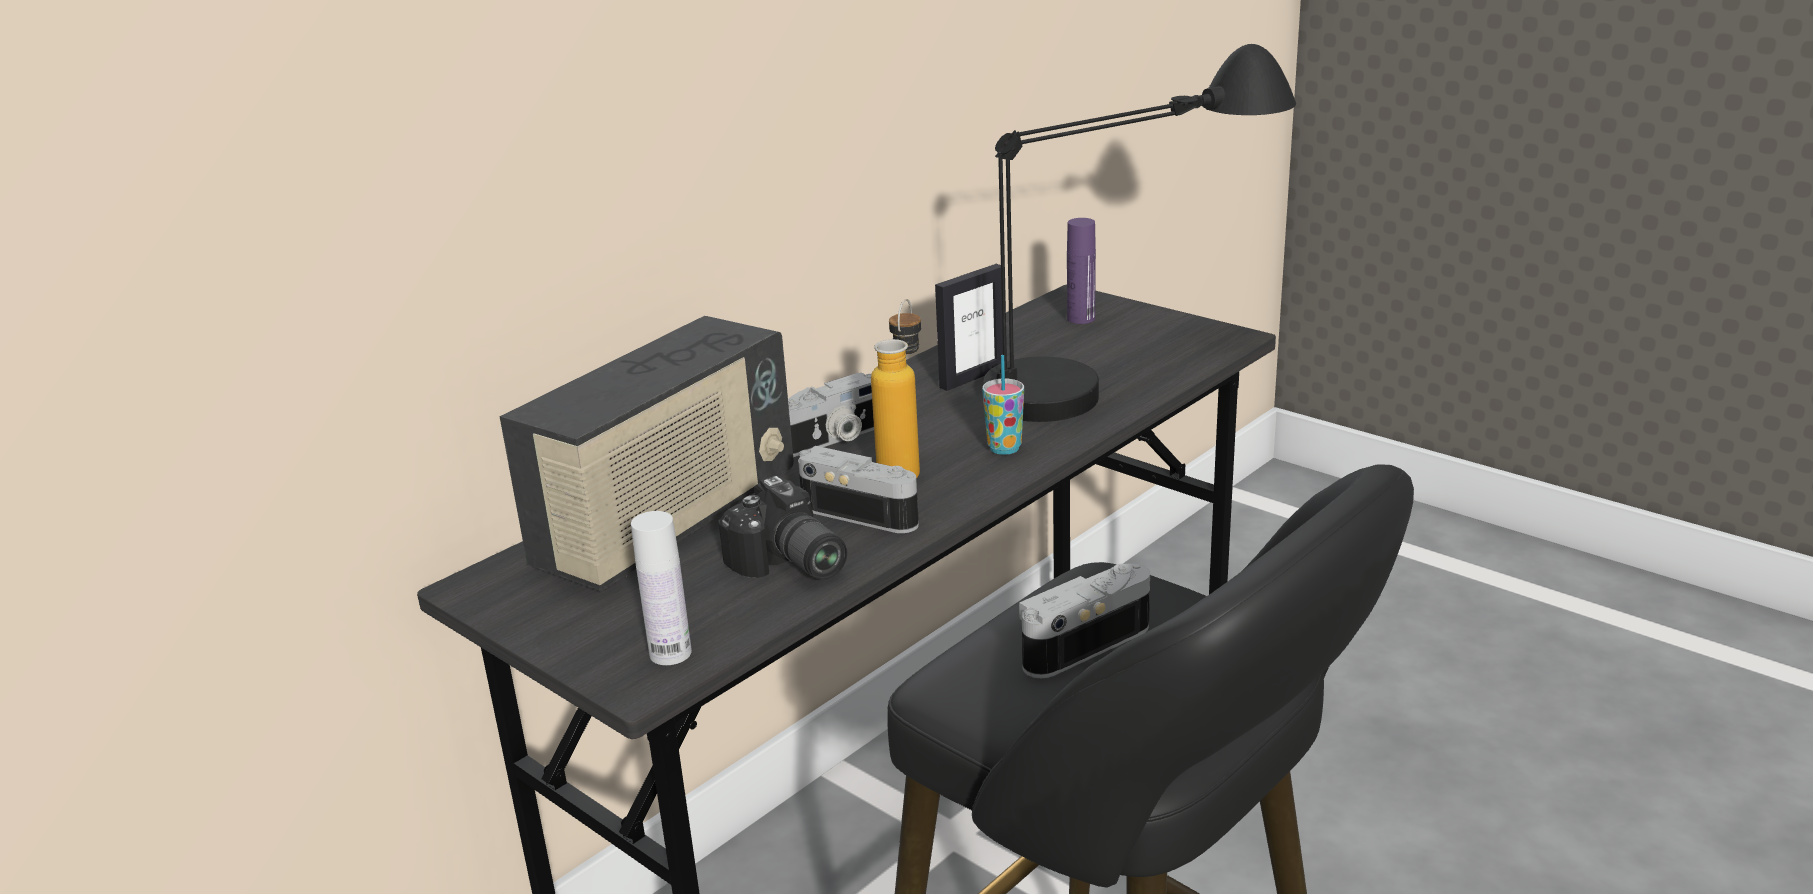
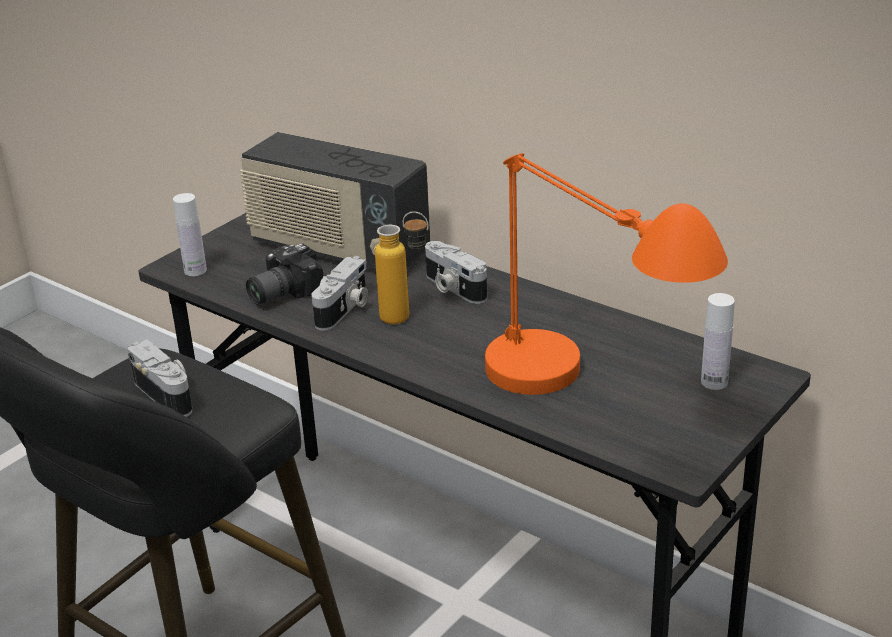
camera: 85 degrees right, 5 degrees up
(972, 377) = (570, 335): picture frame -> none
(1004, 448) = (437, 356): cup -> none
(1081, 318) = (714, 382): purple bottle -> white bottle
(1126, 373) = (585, 407): black table lamp -> orange table lamp

